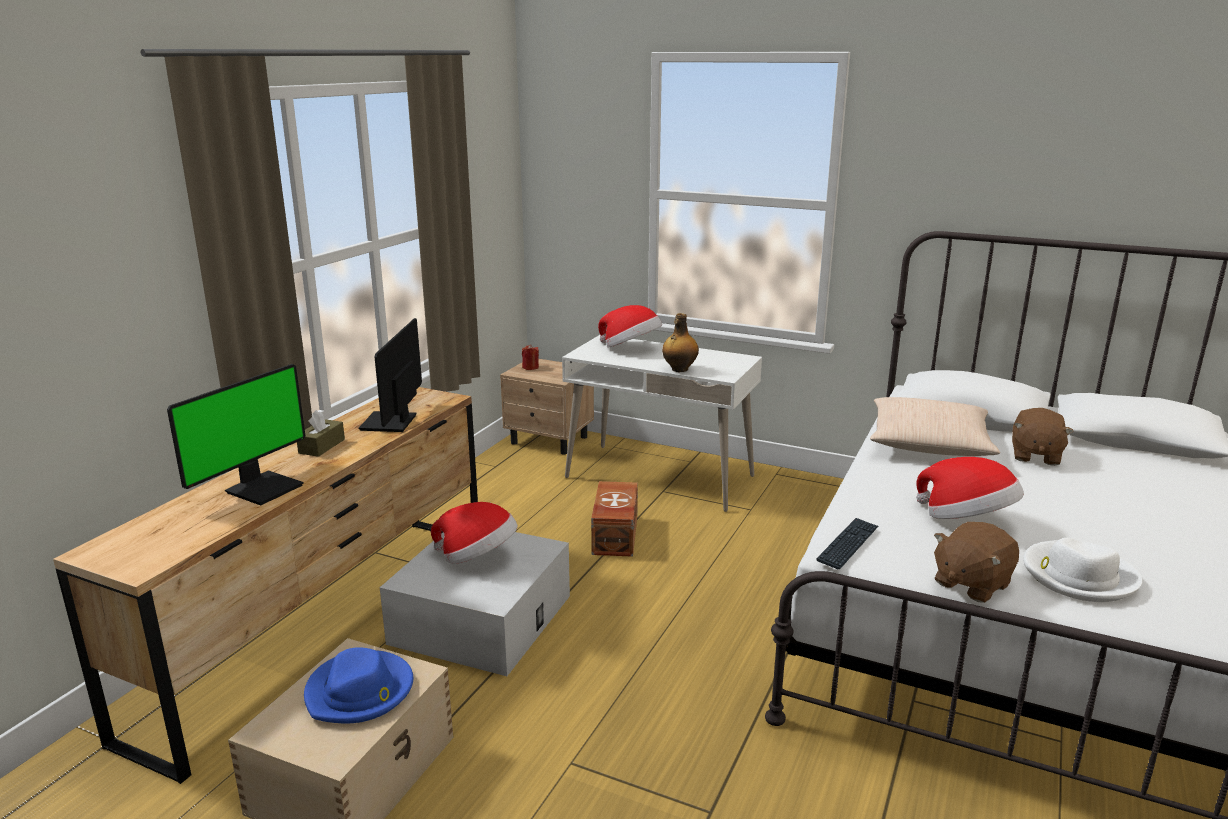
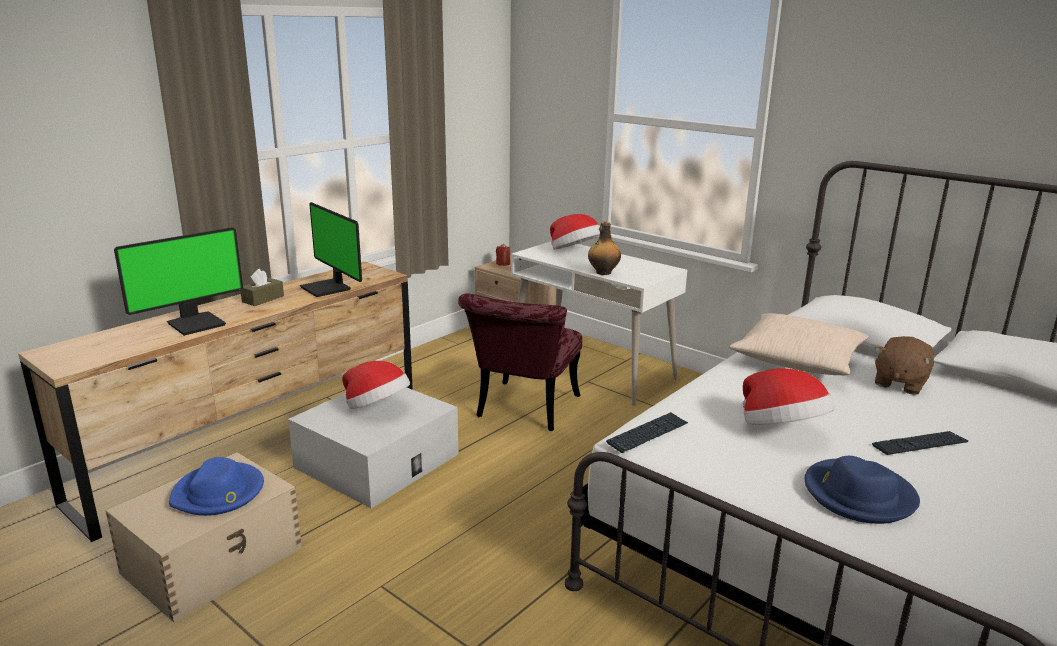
camera: 15 degrees right, 0 degrees up
(391, 423) = (328, 288): monitor -> monitor turned 60 degrees counterclockwise
(614, 535) = (523, 411): brown storage box -> red chair
(970, 584) = (741, 485): brown plush toy -> none
(1078, 575) = (858, 495): white hat -> blue hat
(1094, 516) = (919, 444): none -> keyboard

